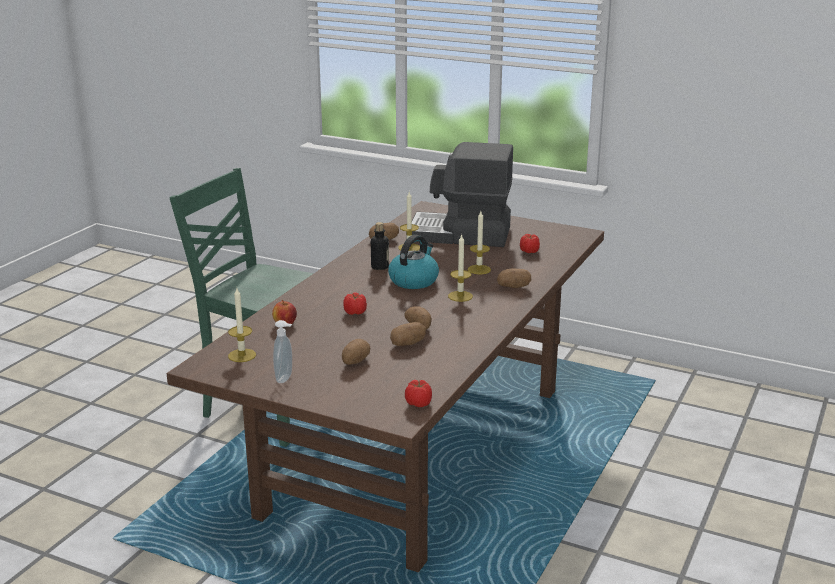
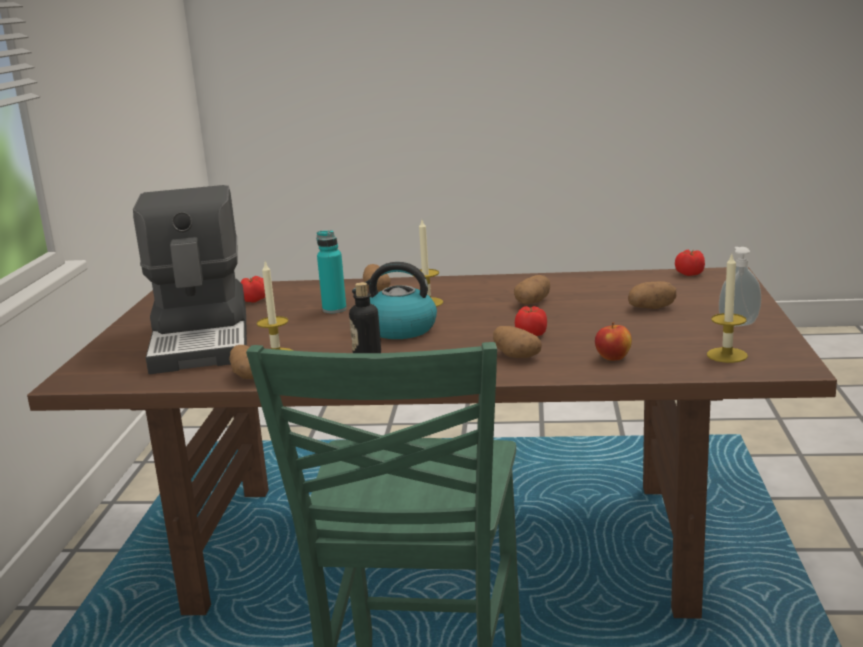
camera: 110 degrees left, 5 degrees down
(408, 344) = (579, 298): potato -> potato (515, 356)
(479, 269) = (334, 309): candle -> turquoise bottle

